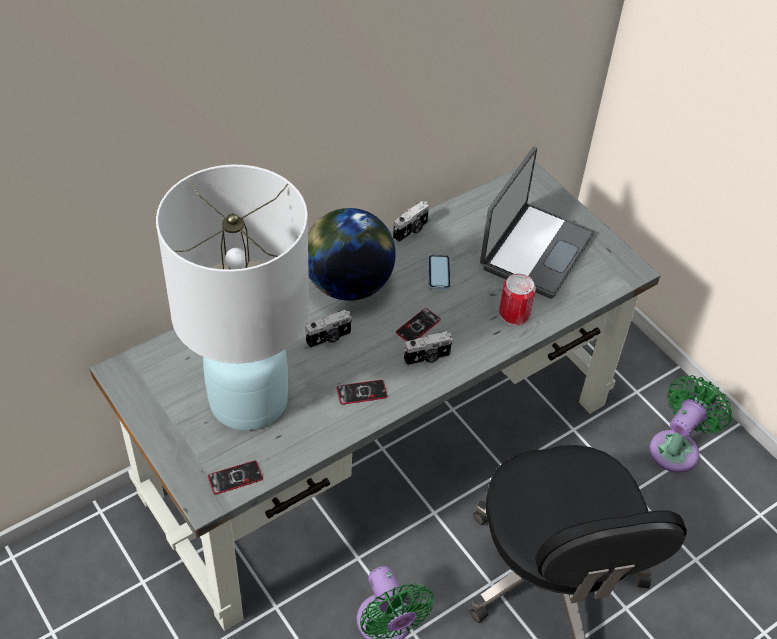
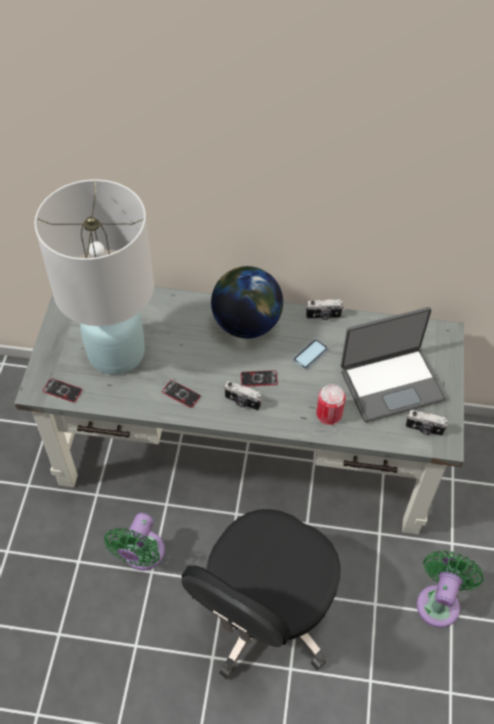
camera: 45 degrees right, 5 degrees up
(329, 339) = (199, 349): camera -> camera (424, 429)
(677, 447) = (439, 601): green fan -> green fan turned 60 degrees counterclockwise

